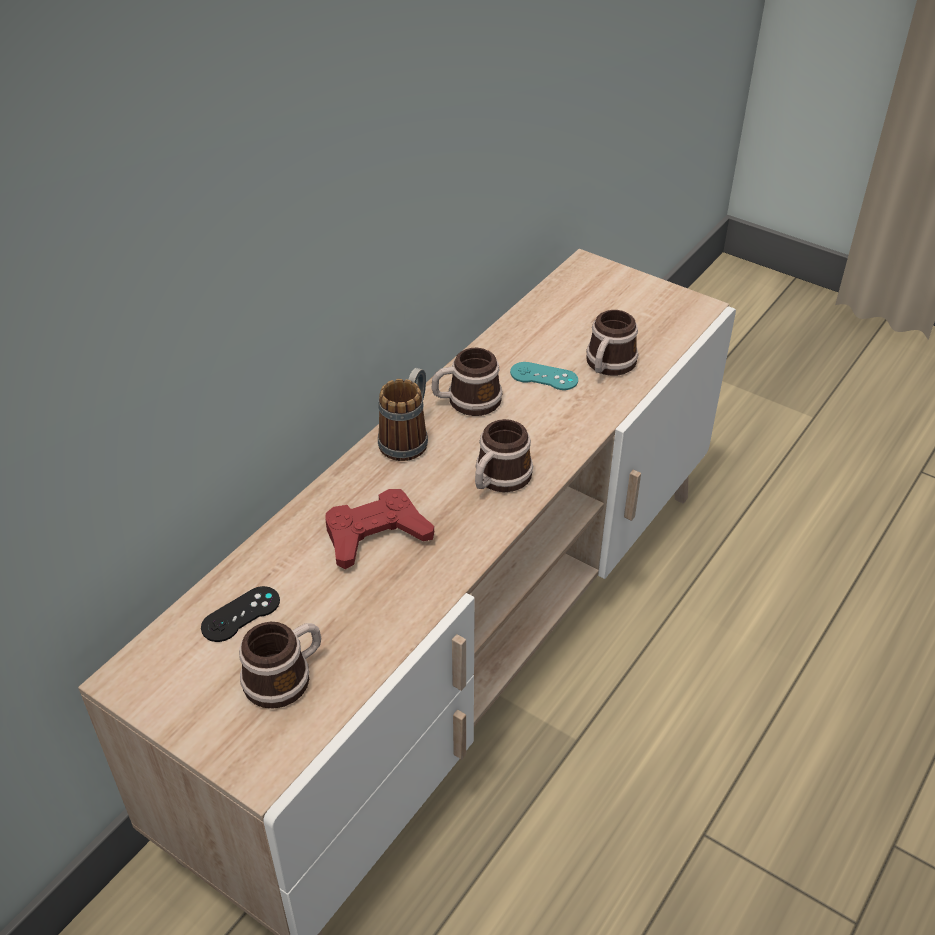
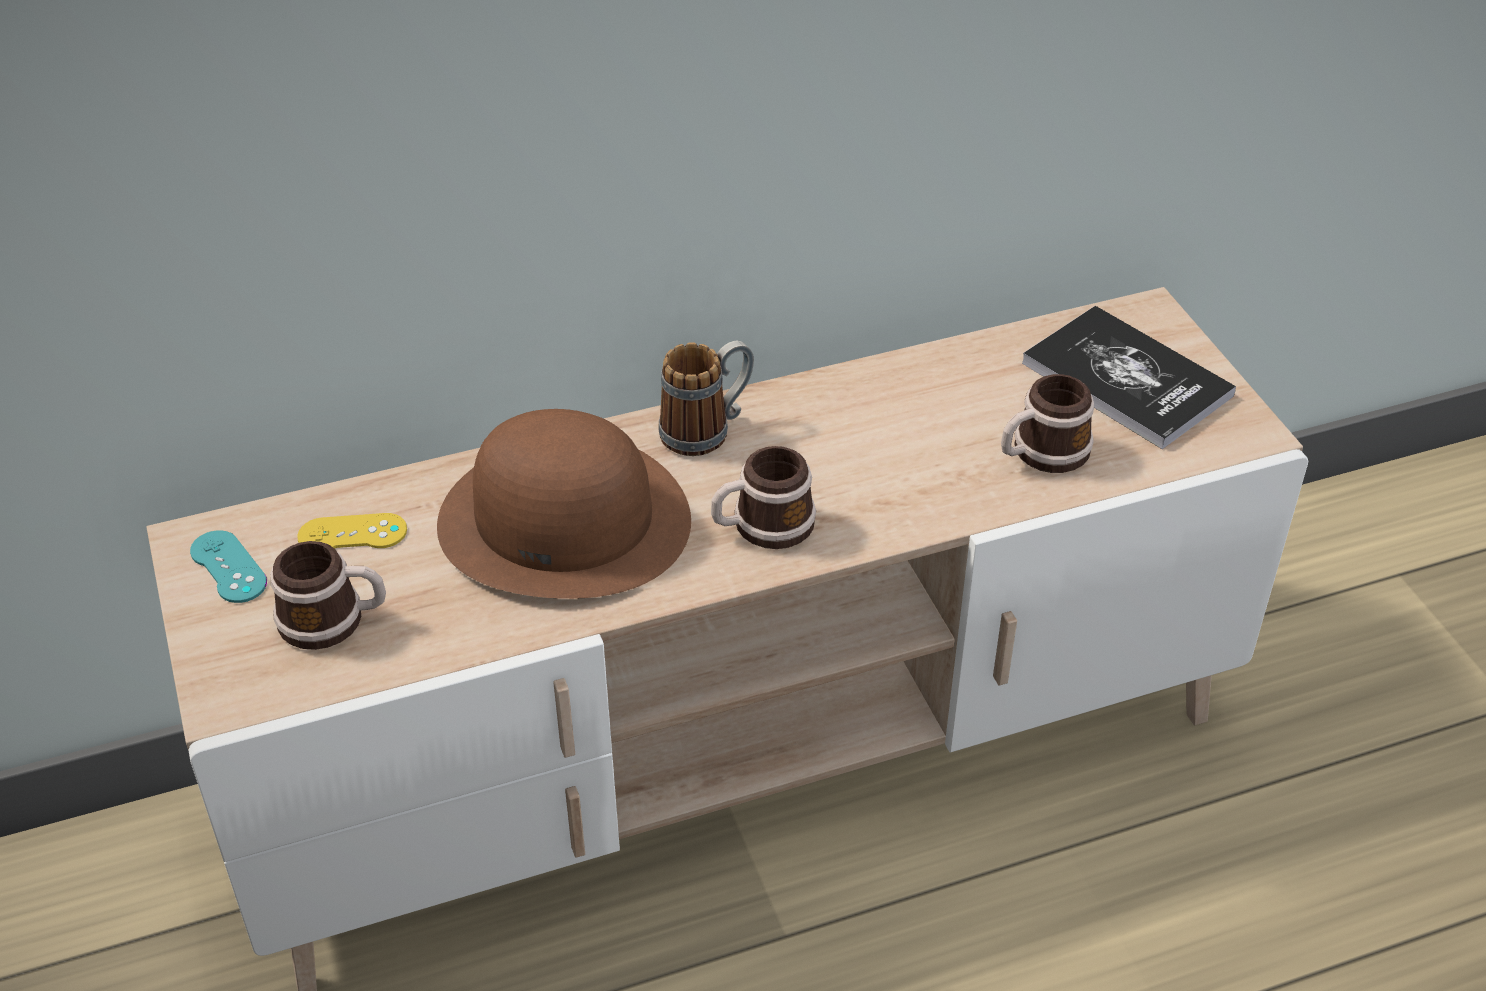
camera: 35 degrees right, 0 degrees up
(241, 614) = (352, 534): black game controller -> yellow game controller
(376, 535) = (565, 520): red game controller -> brown hat
(467, 401) = (818, 418): mug -> none
(544, 376) = (944, 430): turquoise game controller -> turquoise game controller (228, 567)
(610, 306) = (1126, 379): none -> book

